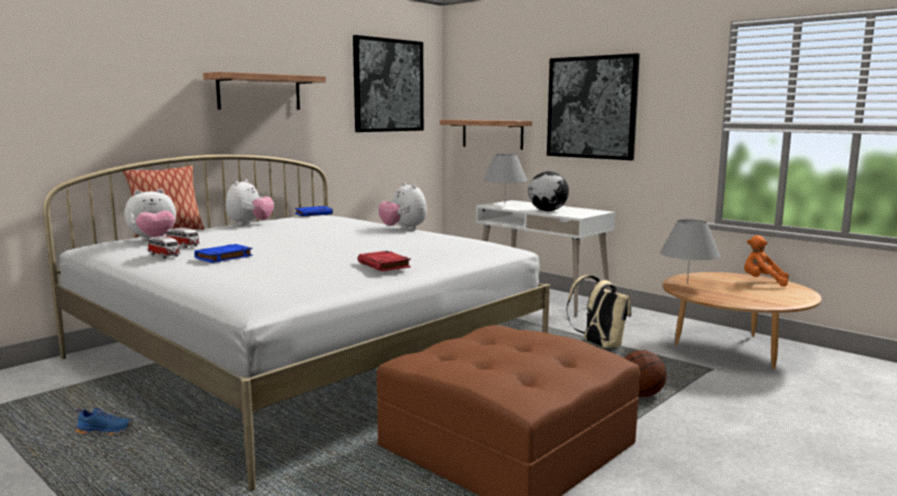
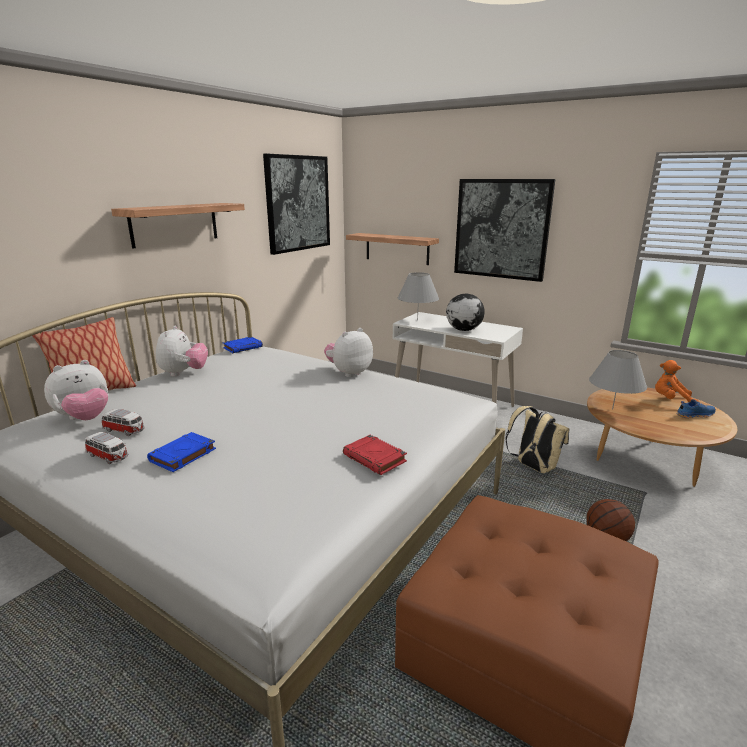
camera: 10 degrees left, 10 degrees up
(105, 430) = (71, 688): blue shoe -> blue shoe (694, 415)
(403, 229) = (349, 373): plush toy -> plush toy turned 90 degrees clockwise

